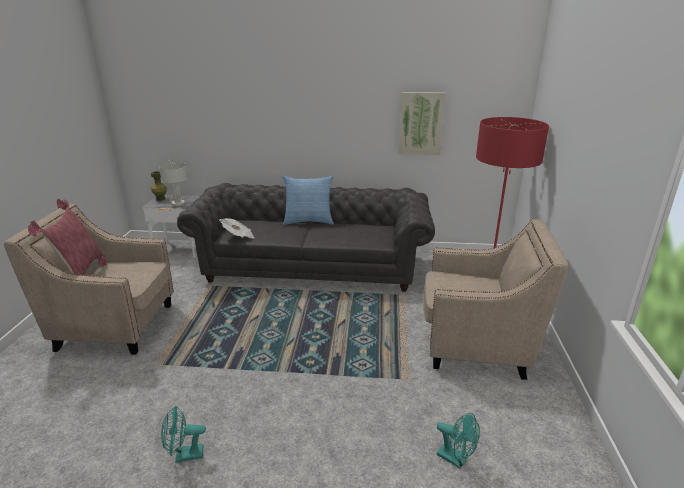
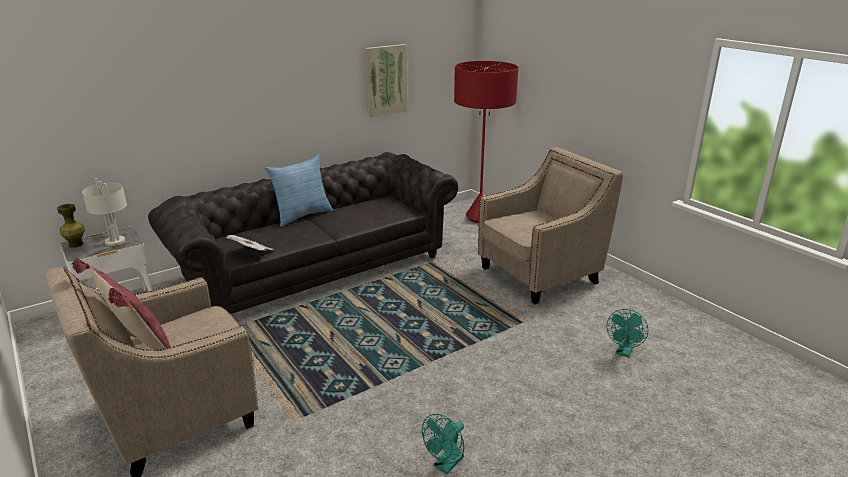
camera: 40 degrees left, 0 degrees up
(456, 459) = (624, 352): turquoise fan -> turquoise fan turned 120 degrees clockwise

